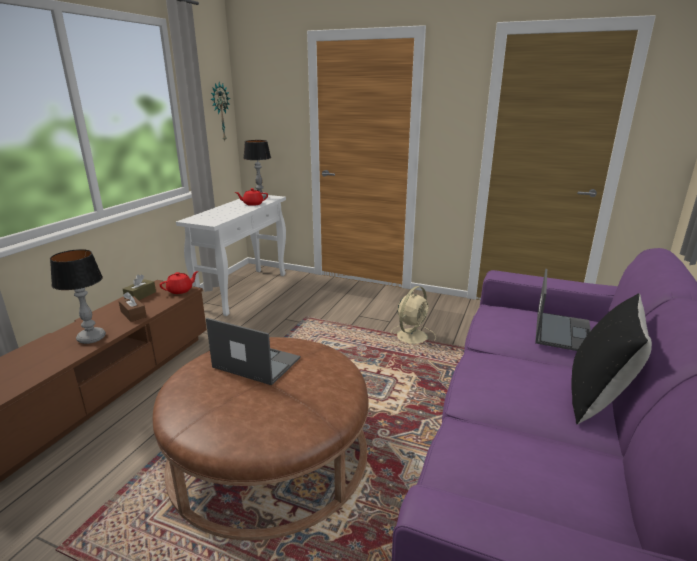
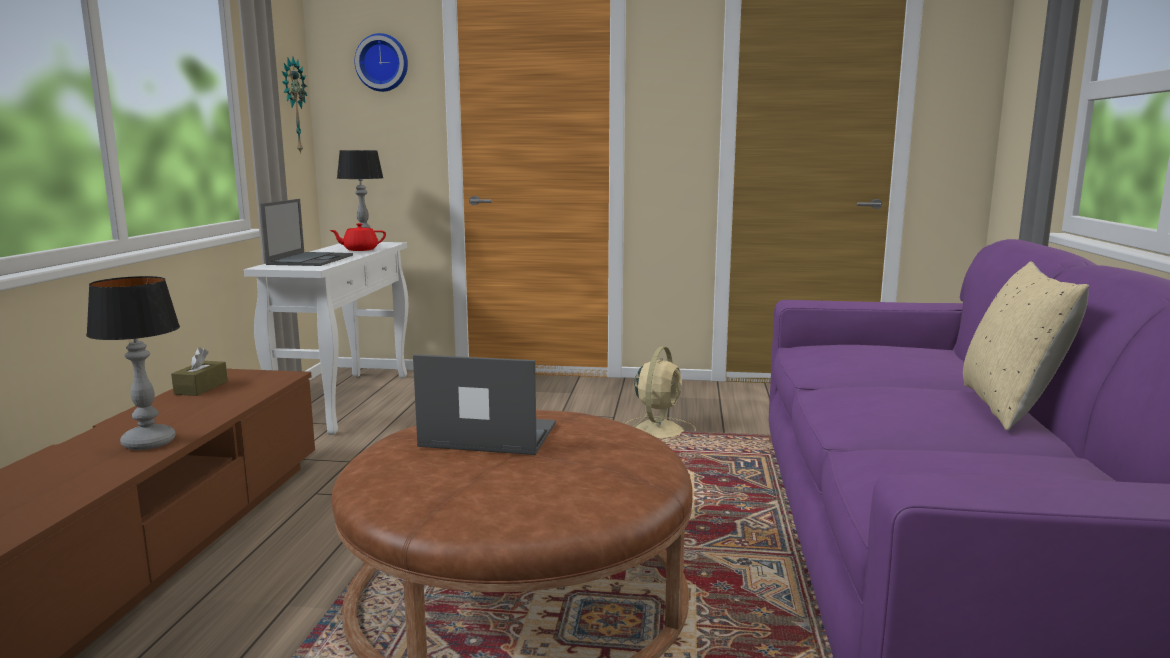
camera: 15 degrees left, 10 degrees down
(133, 314) = (207, 409): brown tissue box -> none
(180, 290) = (273, 377): red teapot -> none
(273, 83) = (383, 63): none -> wall clock
(562, 331) = (914, 356): laptop -> laptop (311, 260)
(597, 398) = (1010, 407): black pillow -> beige pillow

